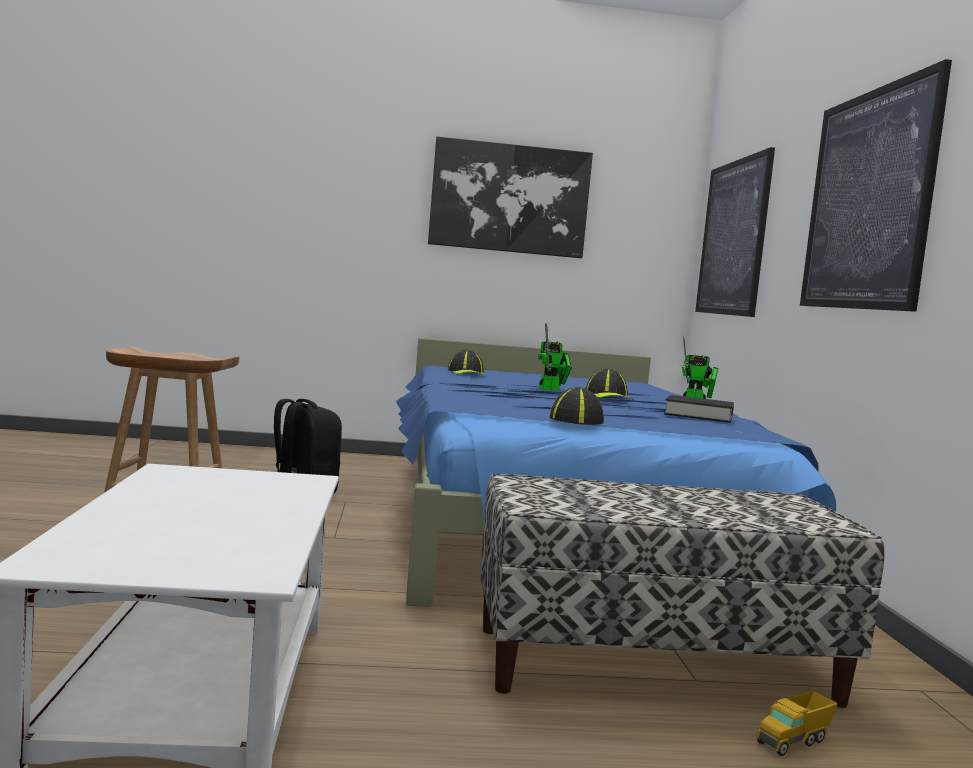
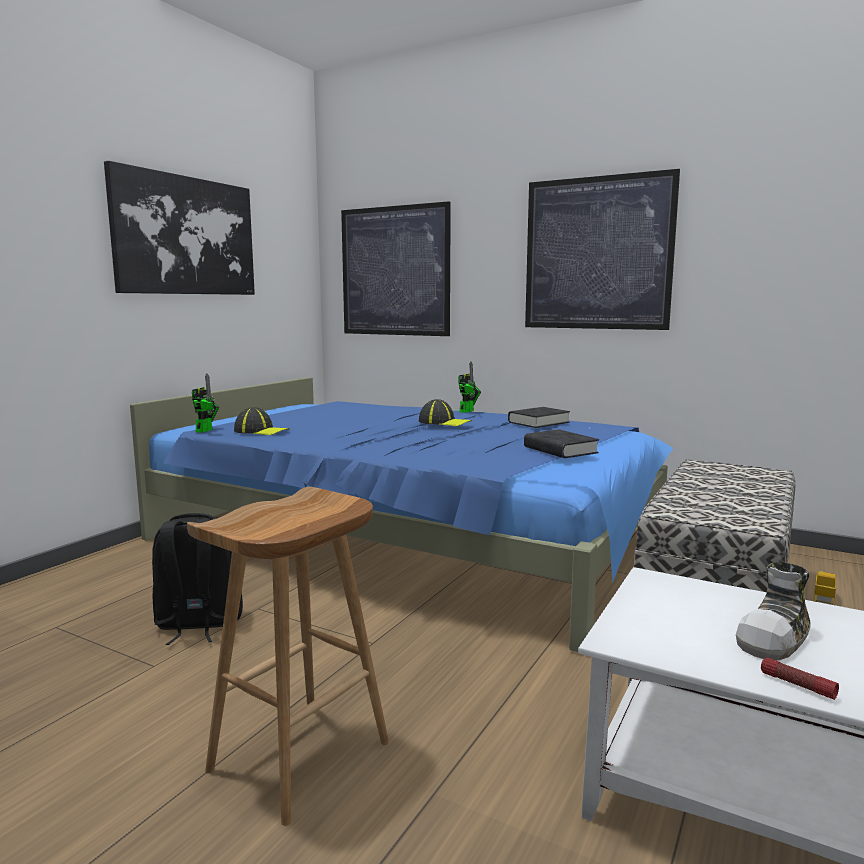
camera: 55 degrees left, 5 degrees up
(119, 503) = (797, 685): none -> flashlight
(209, 503) = (776, 638): none -> shoe
(552, 389) = (403, 428): toy robot -> toy robot (205, 430)
(577, 419) = (560, 450): cap -> black book
(794, 741) = (823, 598): toy truck -> toy truck turned 150 degrees counterclockwise

